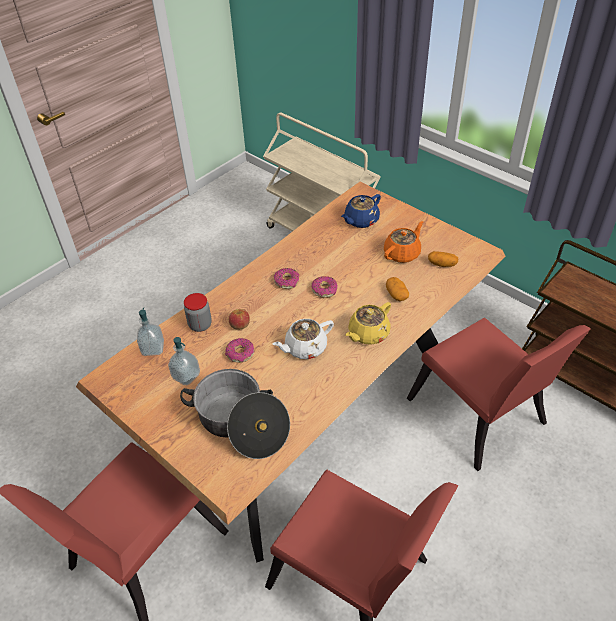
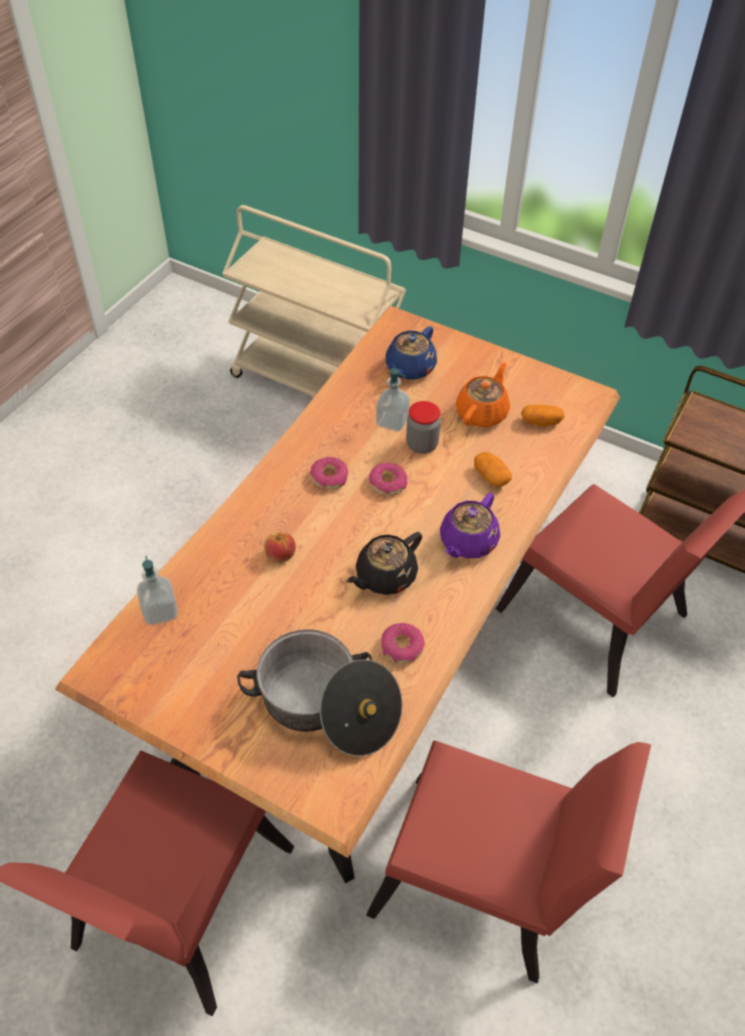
camera: 15 degrees left, 5 degrees up
(186, 376) = (224, 646): soap dispenser -> soap dispenser (392, 421)
(200, 325) = (221, 563): jar -> jar (422, 445)
(240, 354) = (294, 600): donut -> donut (401, 647)
(304, 348) = (384, 576): white teapot -> black teapot
(368, 334) = (467, 542): yellow teapot -> purple teapot

